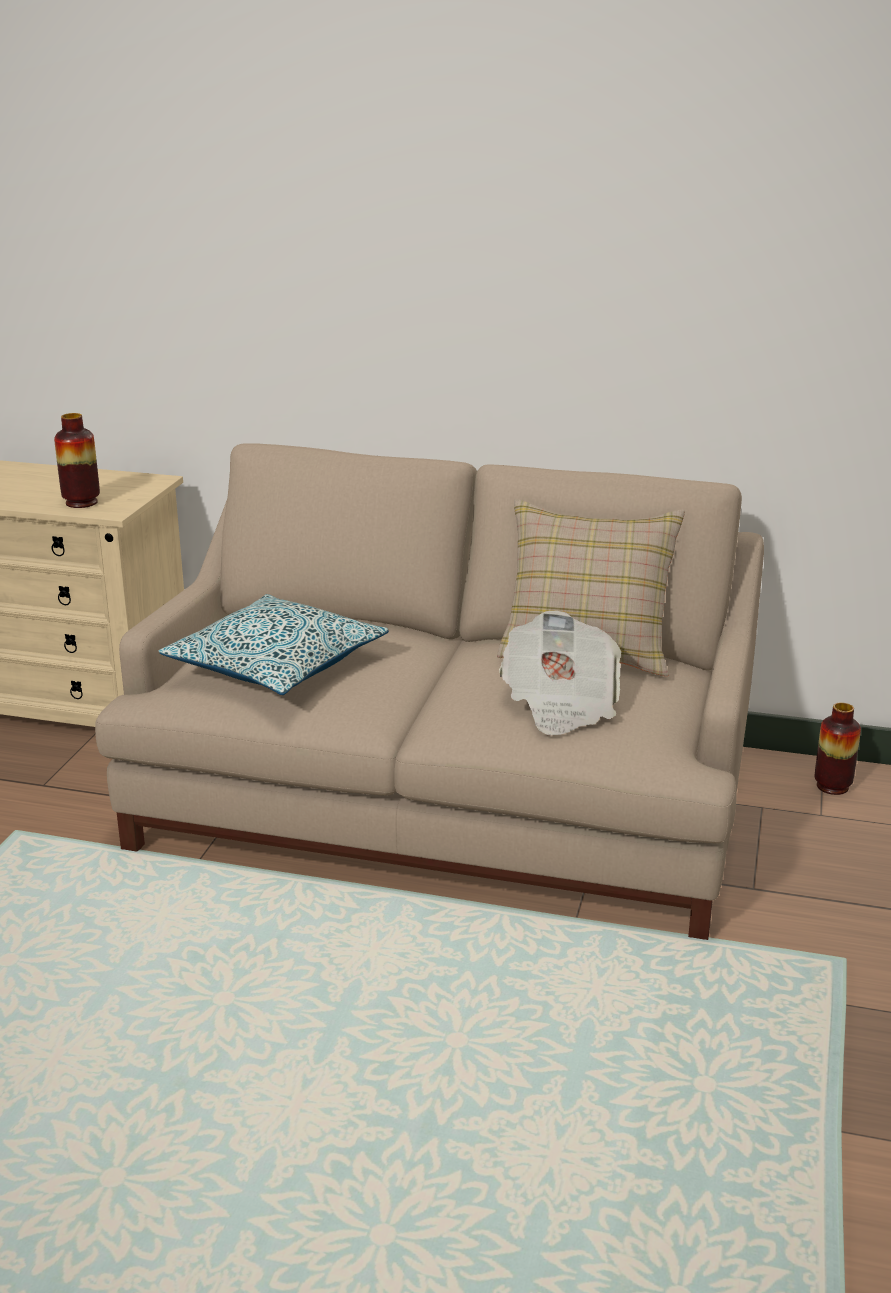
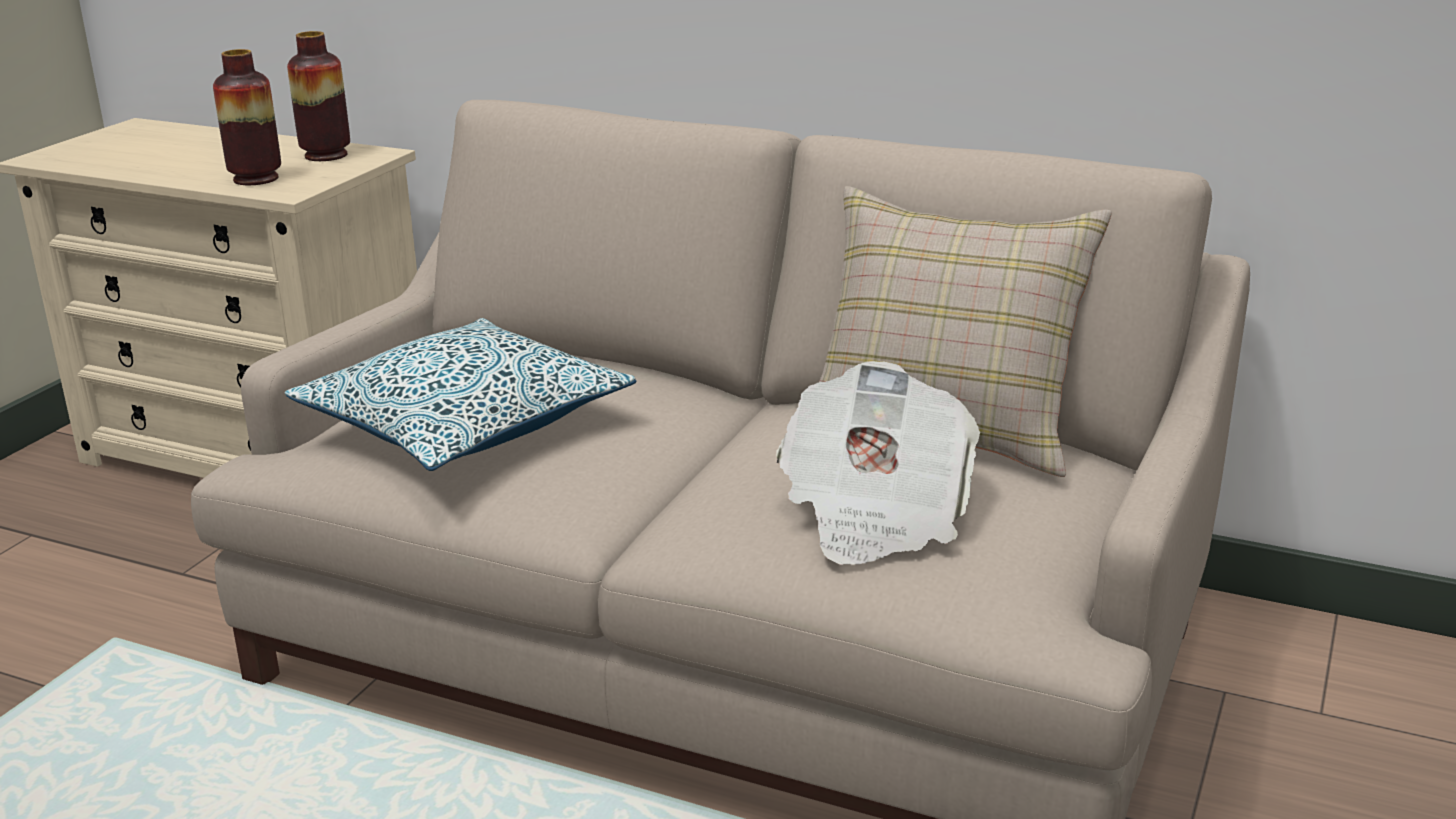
camera: 10 degrees right, 0 degrees up
(832, 786) = (1346, 666): vase -> vase (326, 155)

